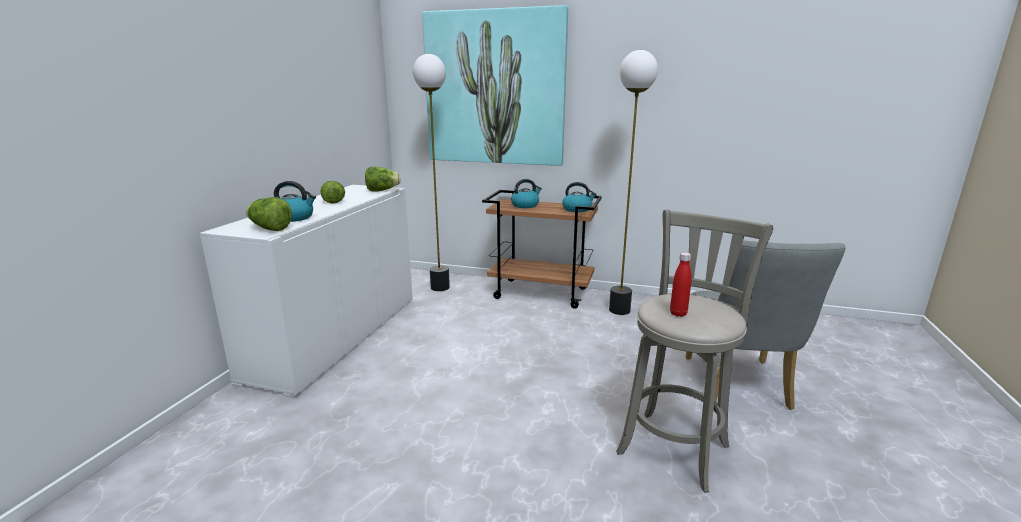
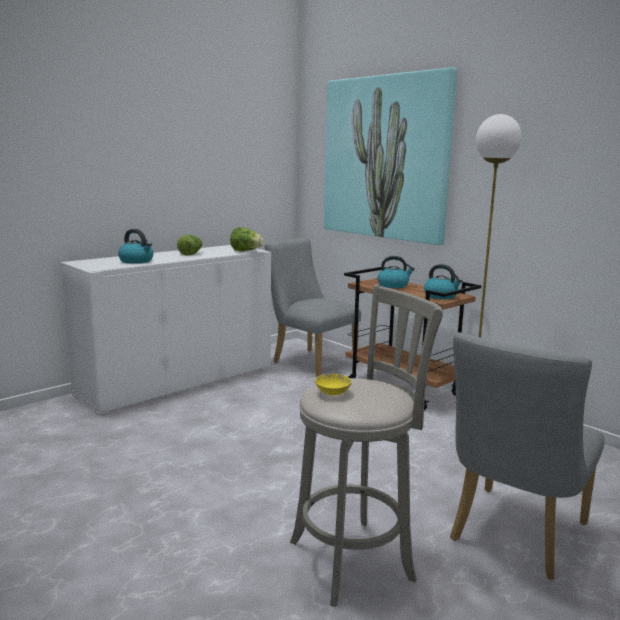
camera: 30 degrees right, 5 degrees down
(270, 229) = (104, 266): lettuce -> none
(440, 287) = (309, 362): floor lamp -> grey chair
(678, 313) = (332, 393): red bottle -> yellow bowl

